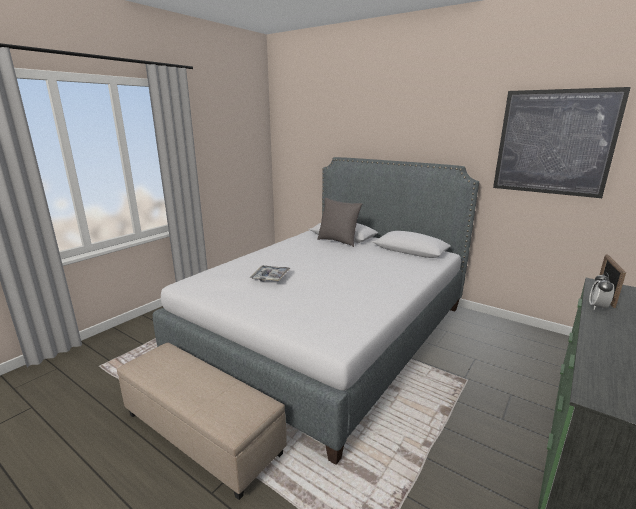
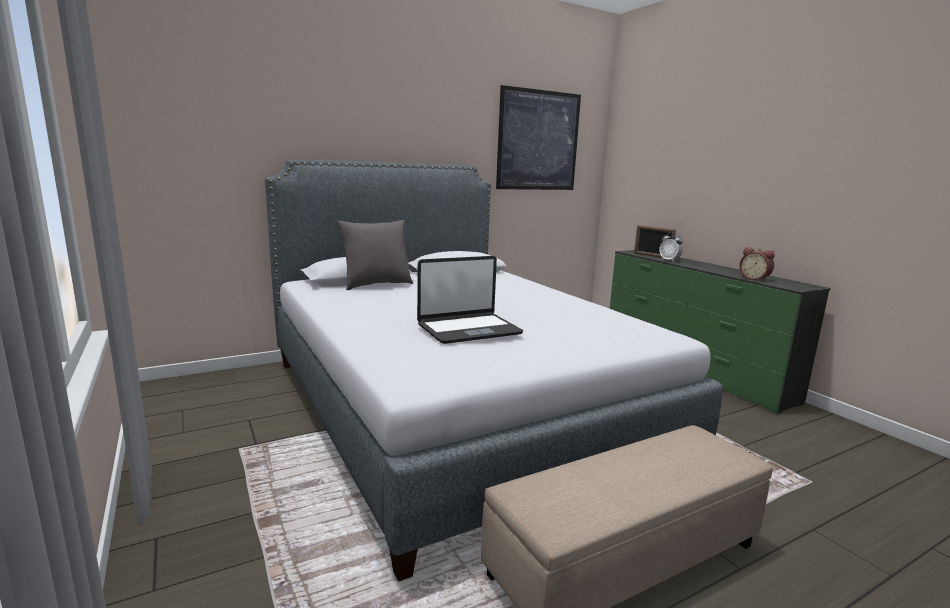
camera: 65 degrees left, 5 degrees down
(270, 277) = (468, 329): tray -> laptop
(597, 365) = (755, 279): none -> alarm clock

